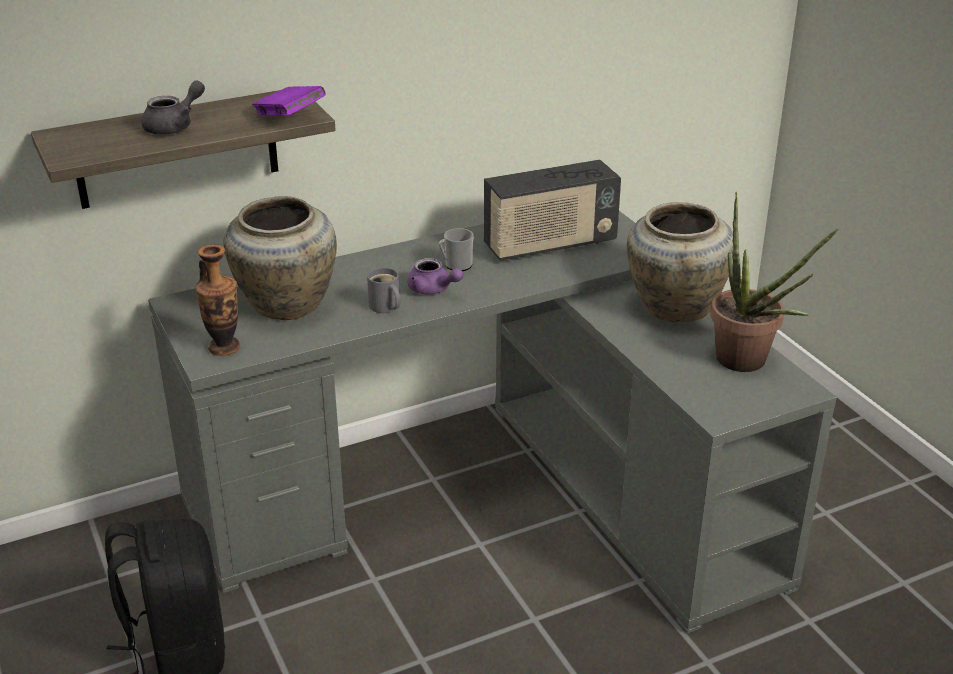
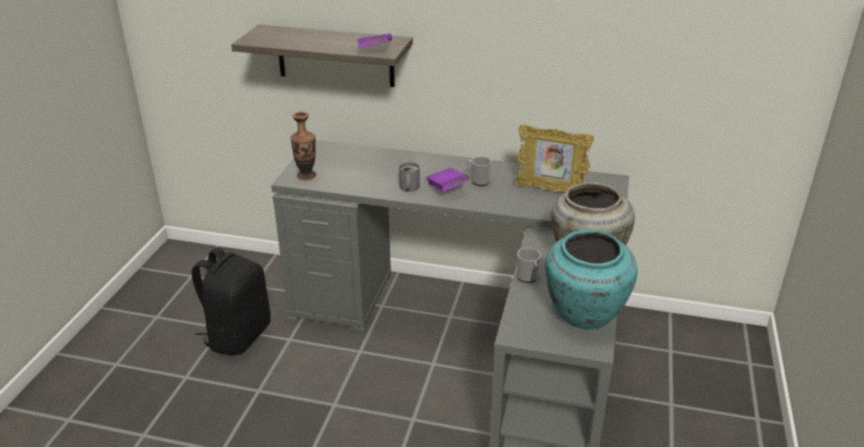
camera: 40 degrees right, 0 degrees up
(175, 126) = (317, 40): grey teapot -> none
(285, 306) = (362, 167): beige vase -> none
(433, 290) = (446, 189): purple teapot -> purple book
(550, 245) = (550, 190): radio -> picture frame
(646, 352) = (528, 278): none -> mug
(749, 364) = (583, 315): potted plant -> turquoise vase

